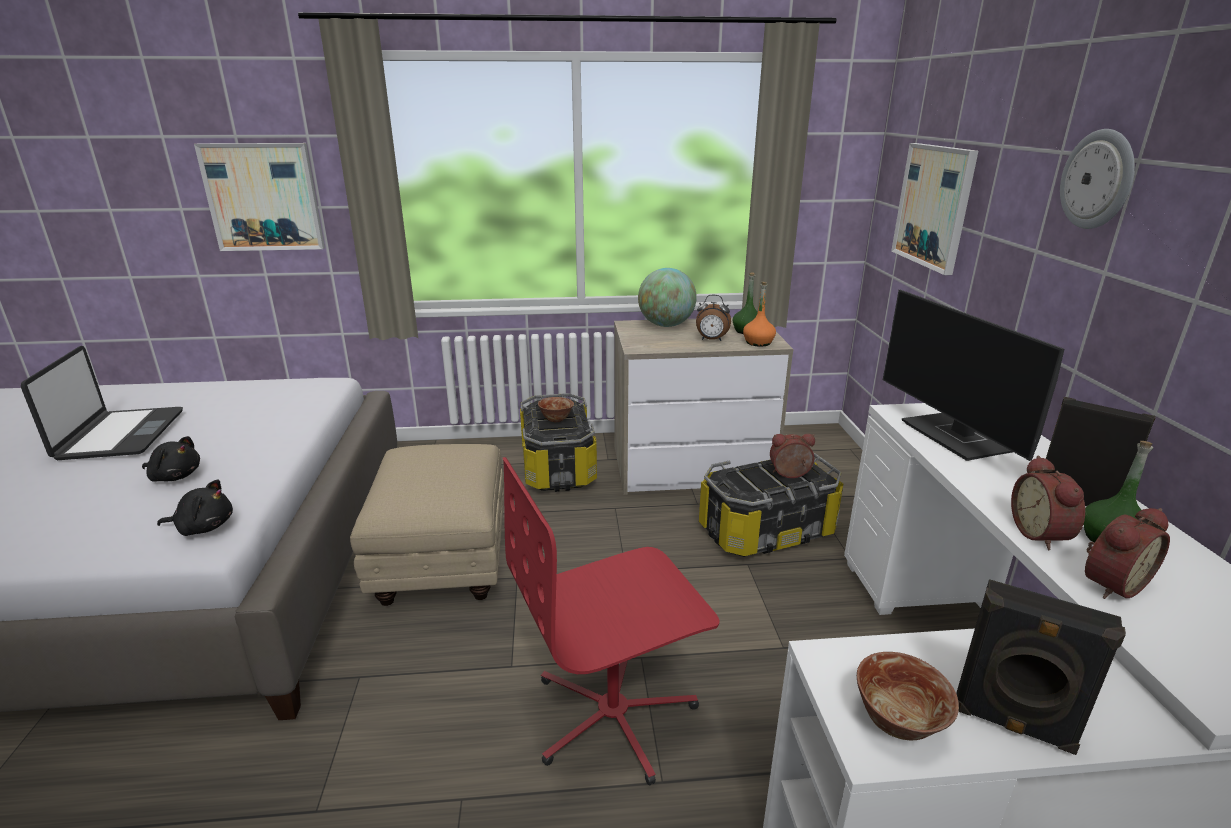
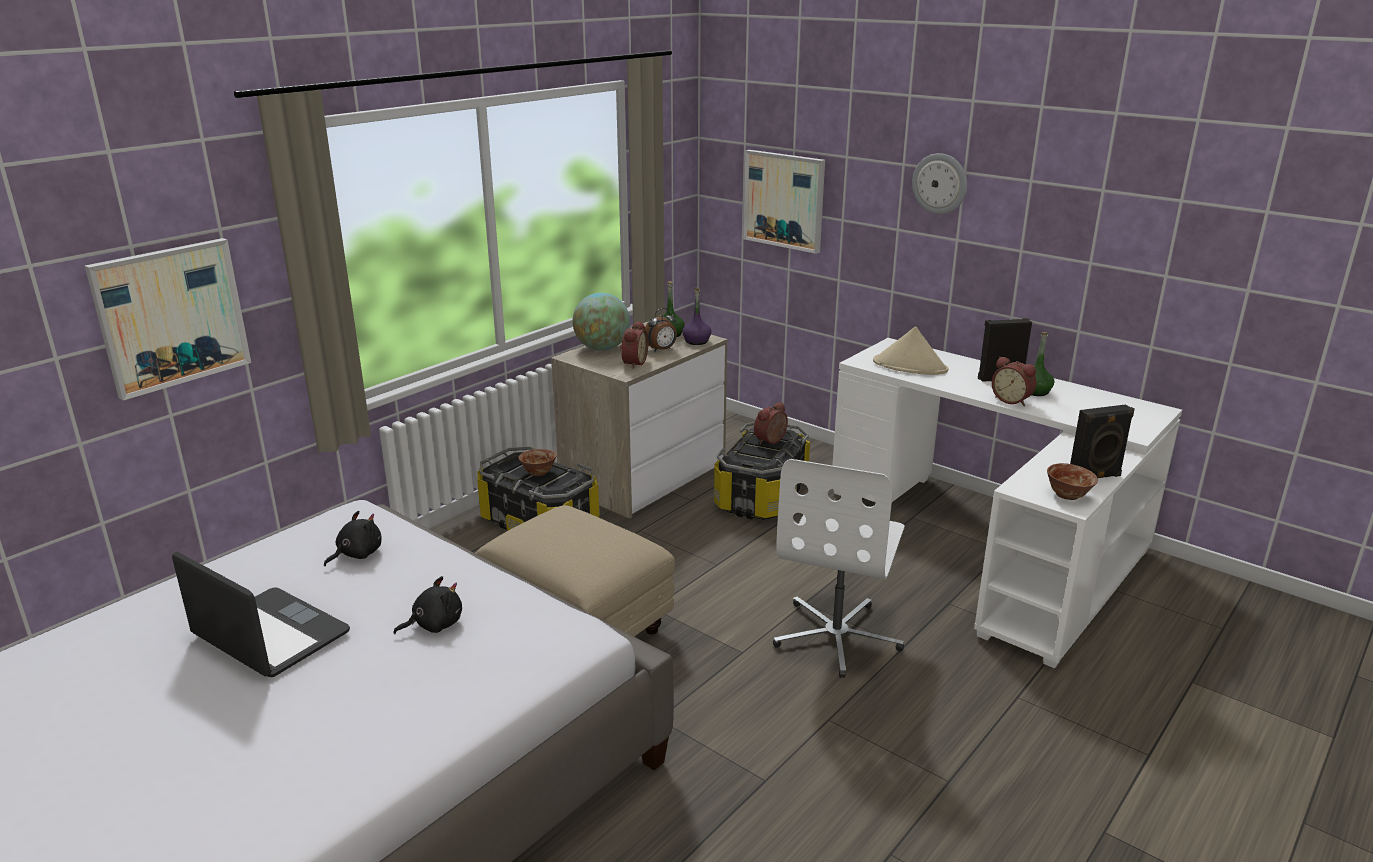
camera: 45 degrees left, 0 degrees up
(203, 527) = (557, 631): black plush toy -> black plush toy (357, 554)
(614, 715) = (837, 636): red office chair -> white office chair
(758, 342) = (696, 341): orange bottle -> purple bottle
(957, 438) = (910, 366): monitor -> beige hat
(1109, 583) = (1059, 410): alarm clock -> alarm clock (633, 363)

